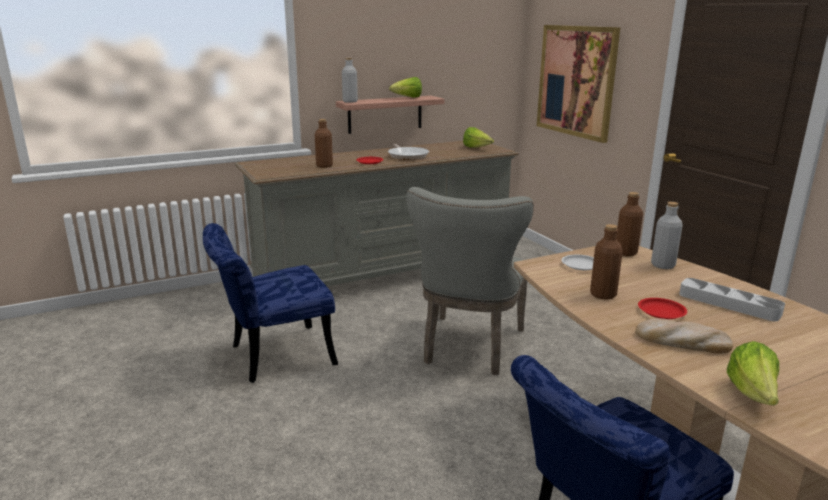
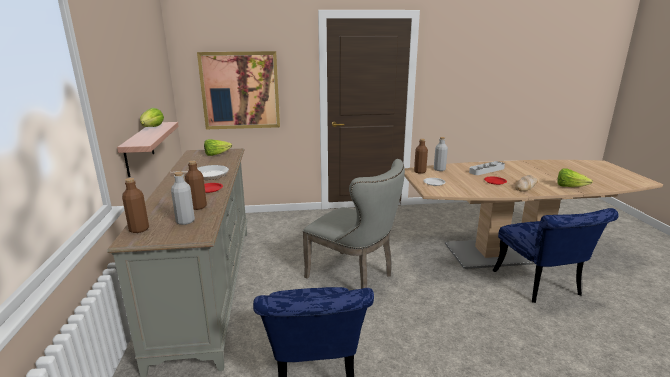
camera: 70 degrees left, 0 degrees up
(350, 101) = (134, 143): grey bottle -> grey bottle (185, 221)
(603, 294) = (475, 187): brown bottle -> brown bottle (139, 229)

